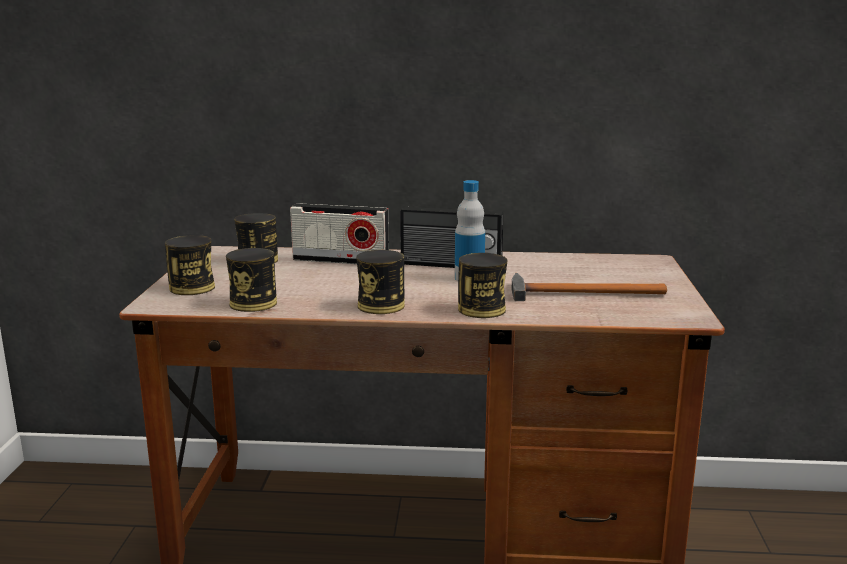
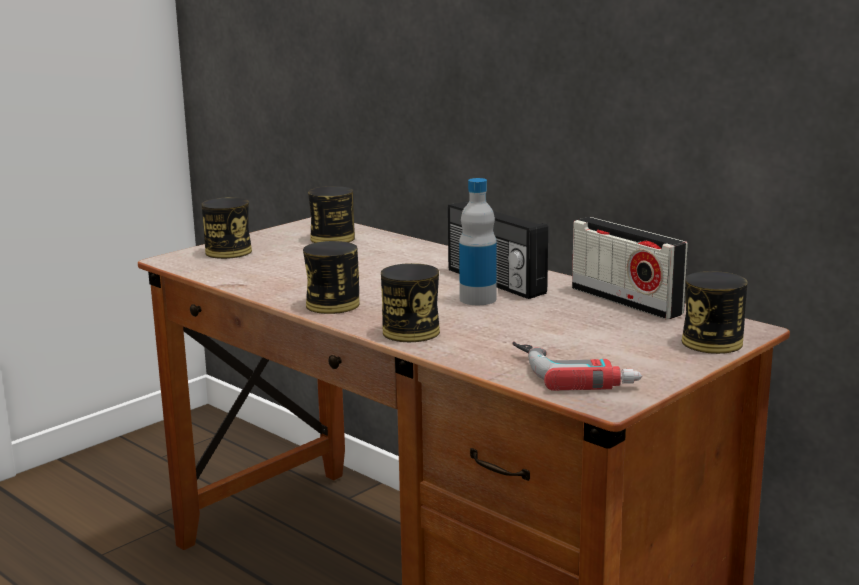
camera: 40 degrees right, 0 degrees up
(253, 303) = (240, 276): can -> can (712, 342)
(340, 260) = (402, 254): radio -> radio (625, 301)
(578, 293) = (552, 342): hammer -> none
(632, 306) = (574, 370): none -> power drill

